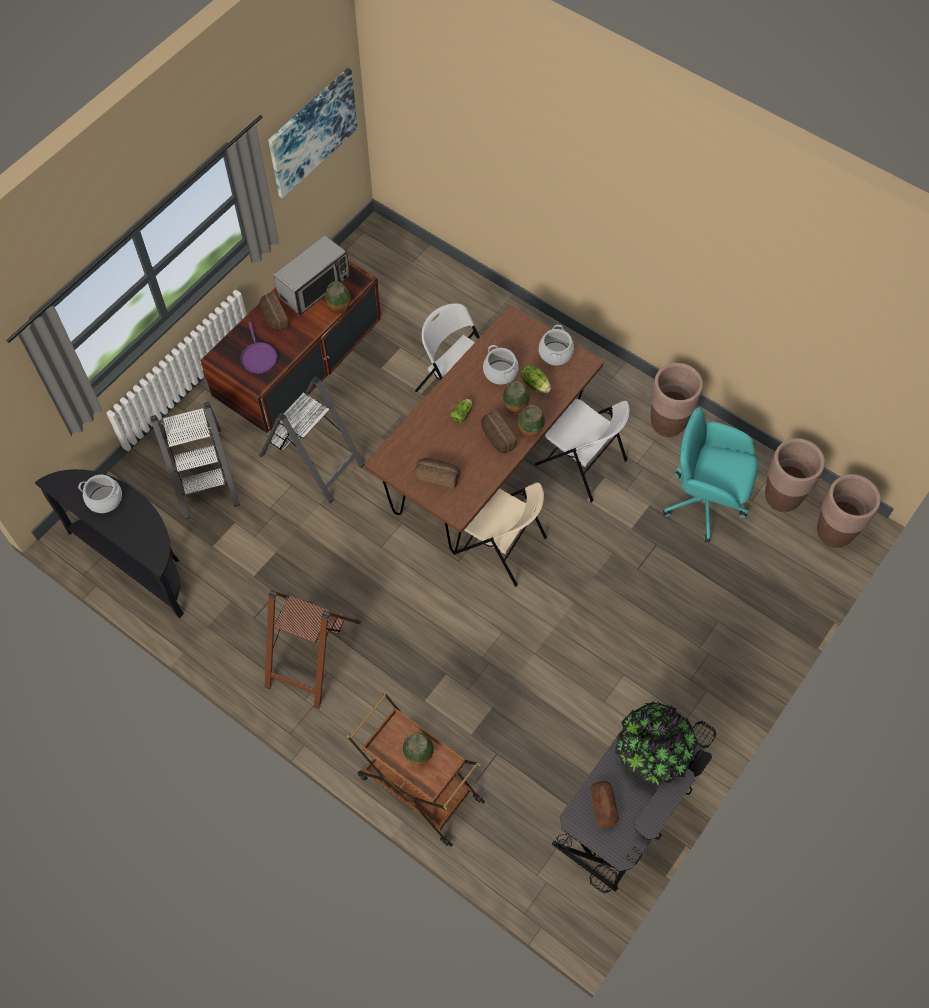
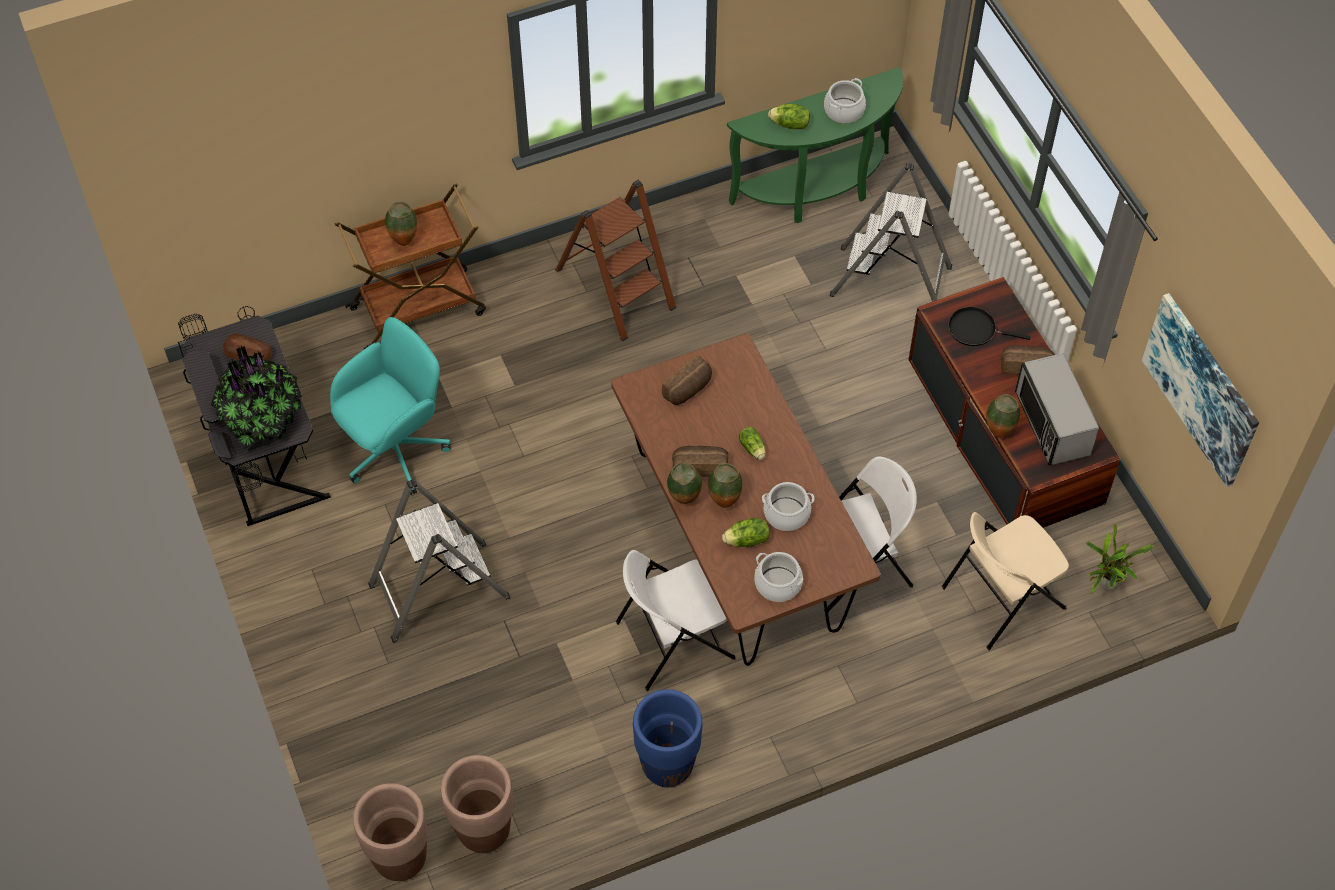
camera: 120 degrees right, 5 degrees down
(138, 560) = (817, 192): black console table -> green console table
(139, 530) = (790, 125): none -> lettuce
(258, 357) = (975, 329): purple frying pan -> black frying pan
(312, 460) = (845, 381): grey step ladder -> grey step ladder (437, 590)
(387, 260) = (1106, 585): none -> potted plant
(500, 545) = (623, 503): beige chair -> beige chair (1003, 597)
(667, 423) = (667, 767): brown planter -> blue planter
(703, 504) = (535, 738): turquoise office chair -> turquoise office chair (396, 453)

